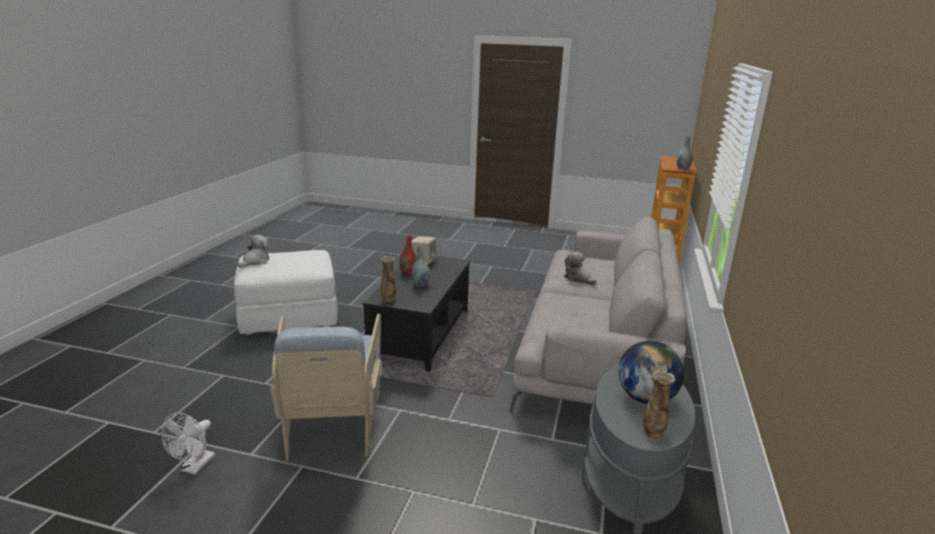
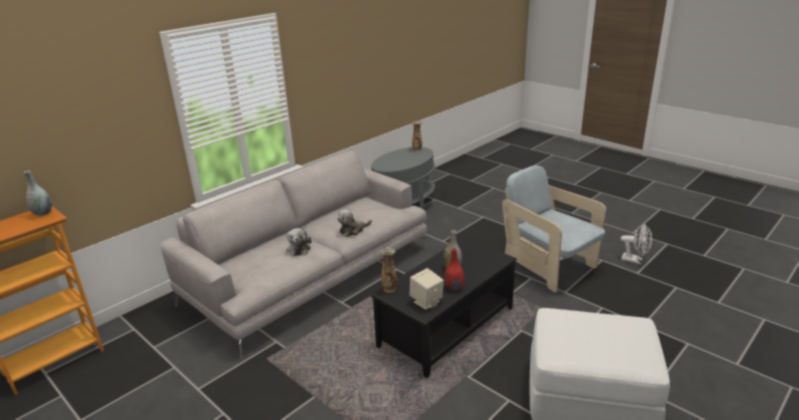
camera: 150 degrees left, 5 degrees up
(194, 467) = (635, 260): white fan -> white fan turned 75 degrees clockwise
(255, 261) = (638, 344): plush toy -> plush toy (353, 230)
(332, 423) = (548, 266): beige armchair -> beige armchair turned 60 degrees counterclockwise
(388, 299) = (491, 256): vase -> vase (389, 288)
(646, 398) = (401, 158): globe -> none

